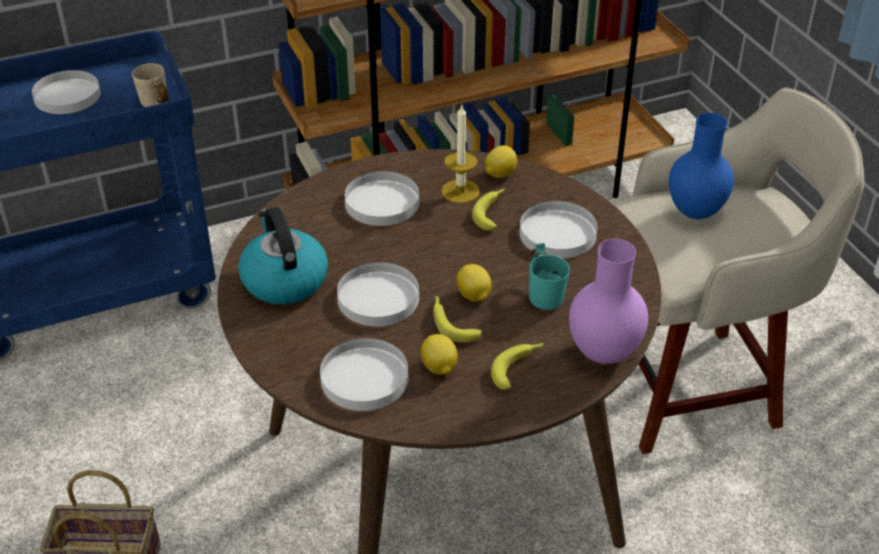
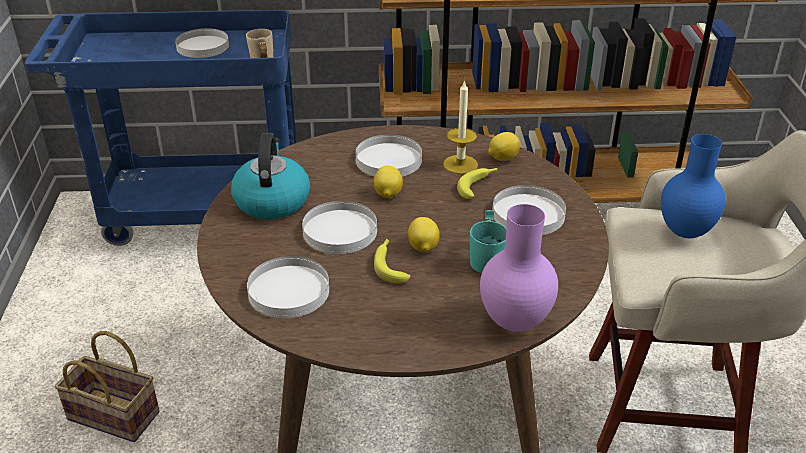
camera: 20 degrees right, 5 degrees down
(439, 368) = (357, 298): lemon -> lemon (387, 194)
(518, 367) = (428, 315): banana -> none

